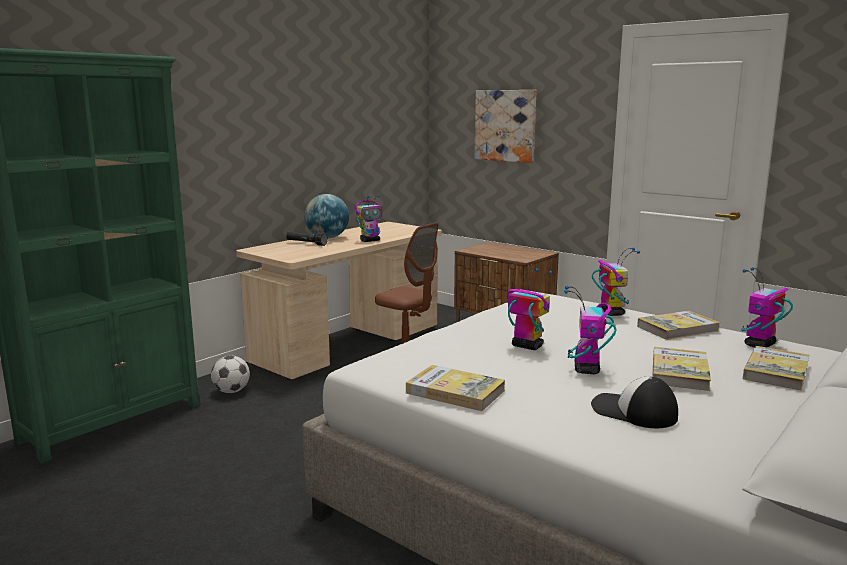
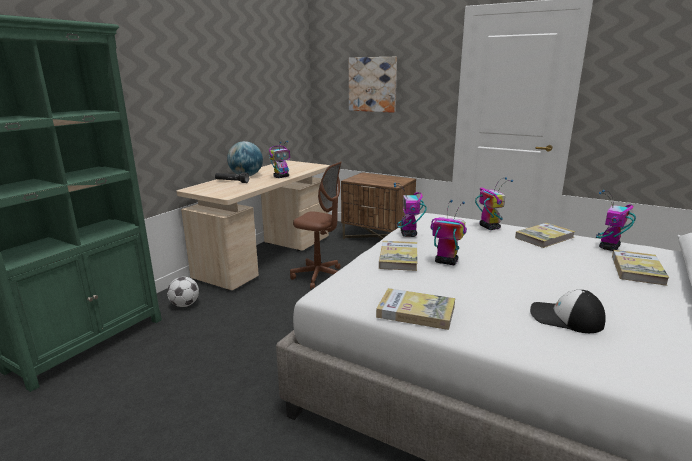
camera: 10 degrees left, 5 degrees up
(586, 369) = (504, 280): toy robot -> toy robot (408, 234)
(679, 372) = (573, 277): book -> book (398, 258)

